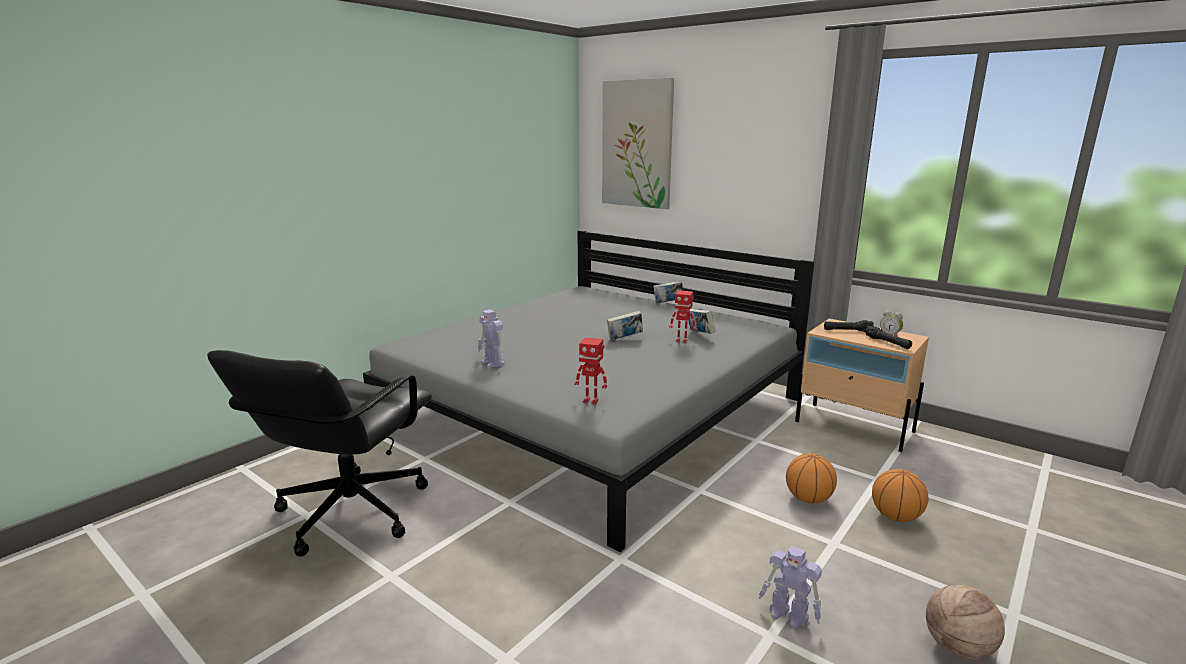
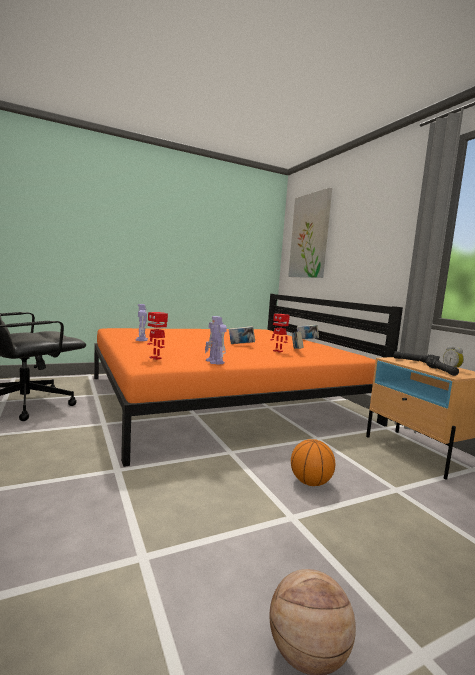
camera: 25 degrees right, 10 degrees down
(595, 412) = (223, 398): grey bed -> orange bed
(789, 615) = (178, 550): toy robot -> toy robot (215, 362)
(895, 517) = (379, 520): basketball -> none

